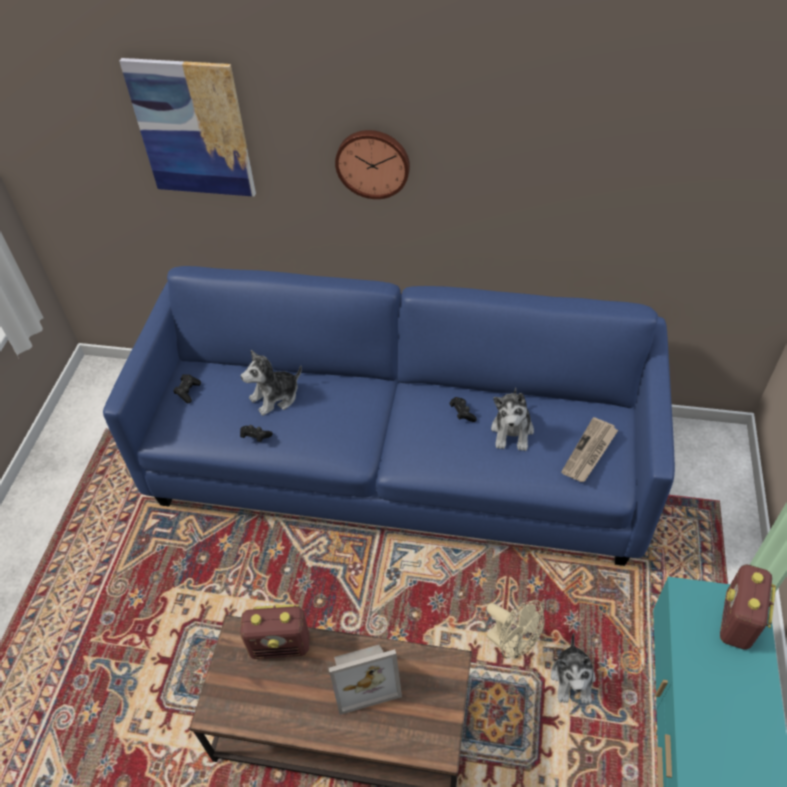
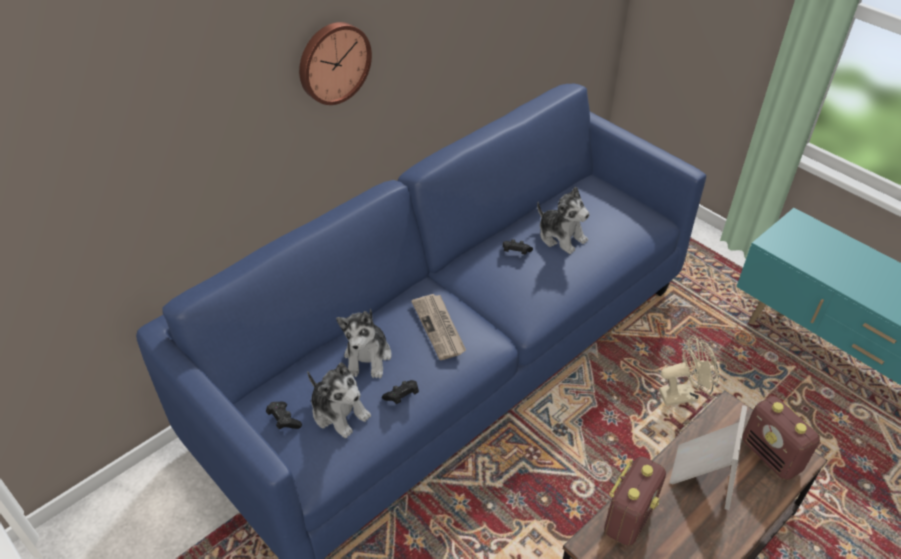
camera: 55 degrees left, 5 degrees down
(192, 129) = (138, 116): picture -> none
(573, 679) = (736, 378): plush toy -> plush toy (339, 412)
(589, 452) = (620, 211): newspaper -> newspaper (439, 328)
(737, 621) = (809, 234): radio -> radio (771, 456)

